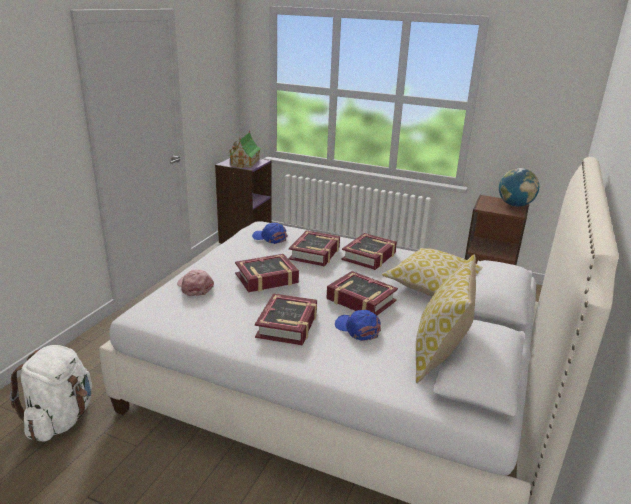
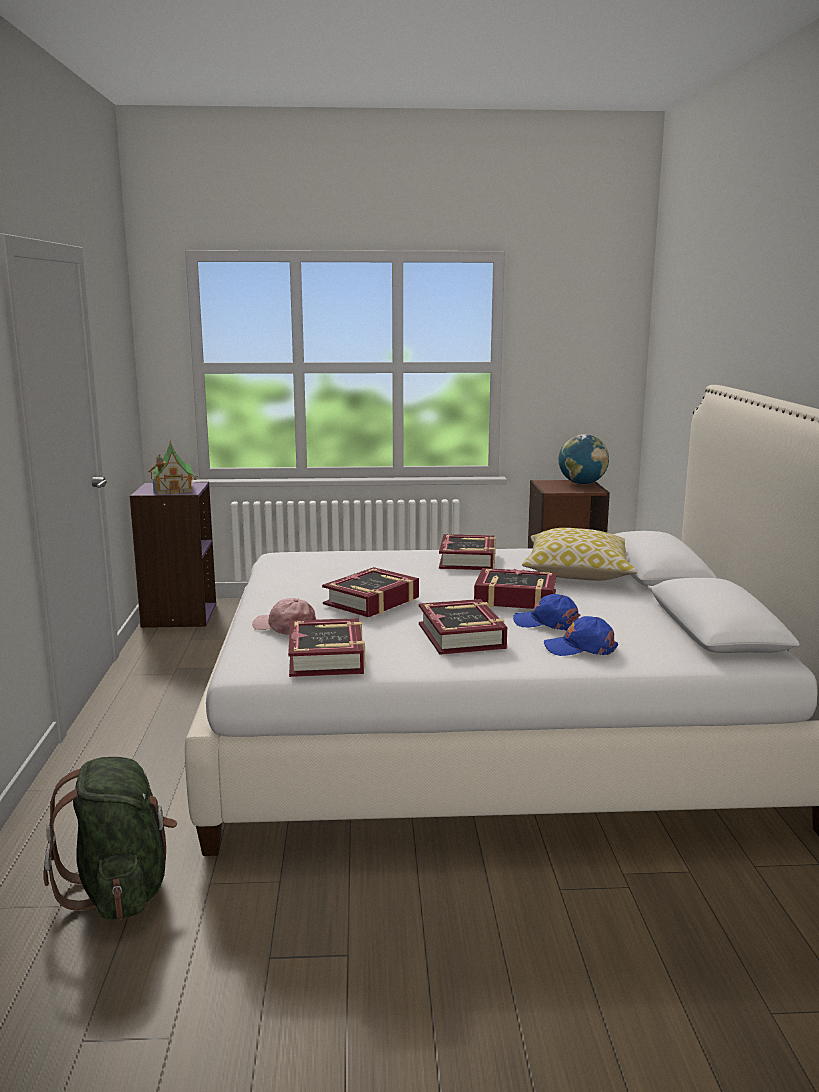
camera: 25 degrees left, 10 degrees down
(61, 419) = (120, 890): white backpack -> green backpack
(270, 238) = (316, 563): blue cap -> blue cap (580, 648)
(315, 253) = (399, 568): book -> book (327, 657)
(439, 356) = (663, 625): pillow -> none

